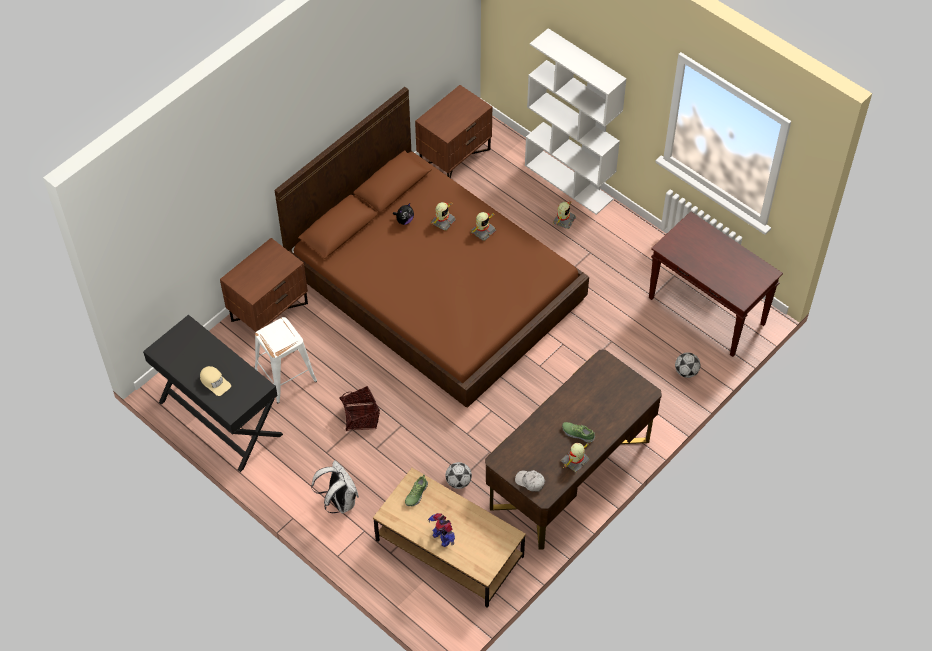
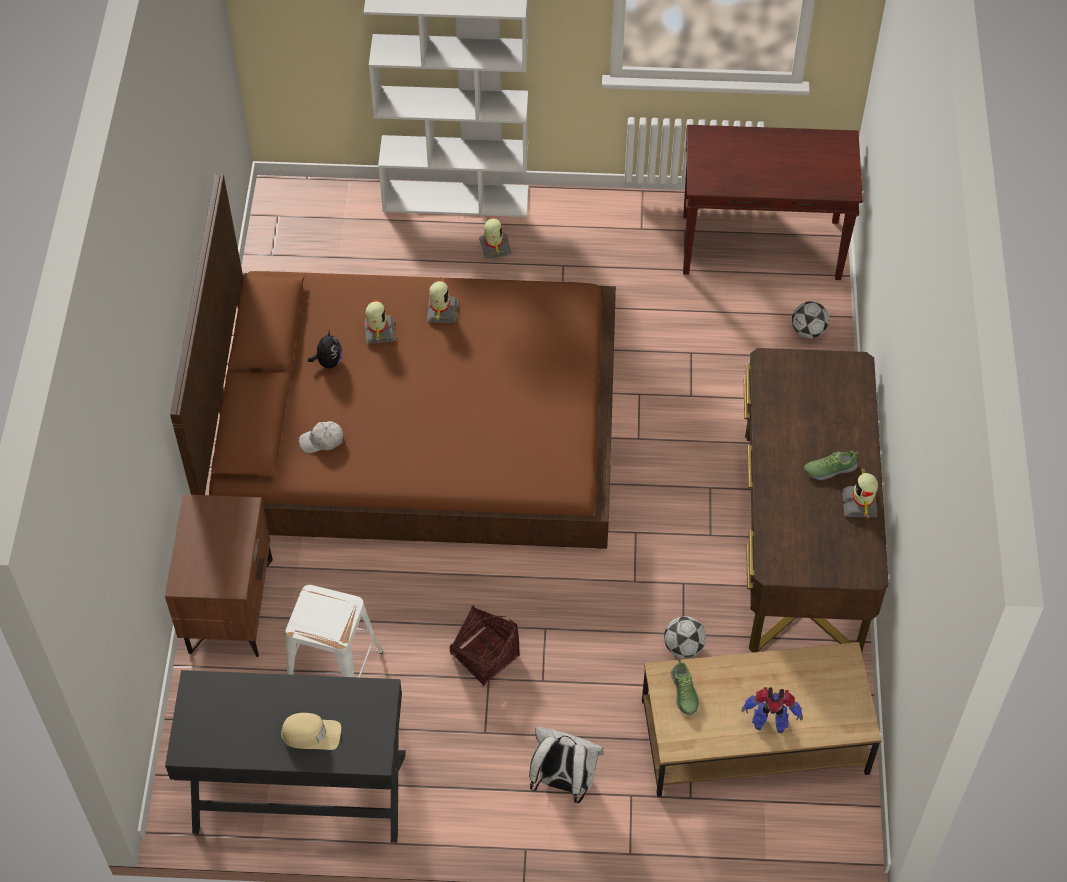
camera: 40 degrees left, 0 degrees up
(454, 156) = (283, 254): brown nightstand -> none
(530, 482) = (836, 567): white cap -> white cap (322, 441)

